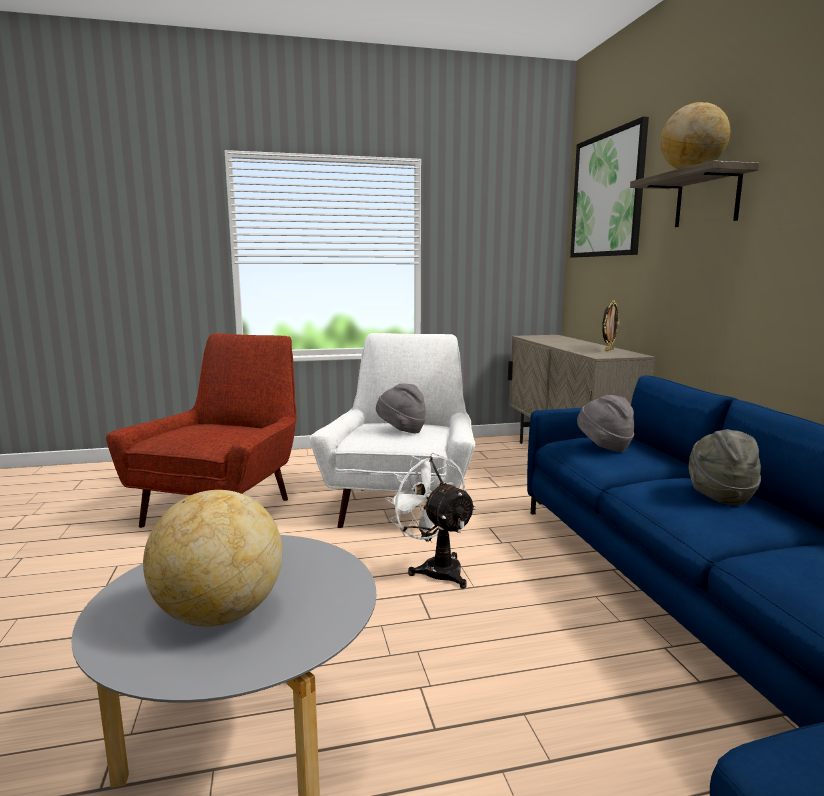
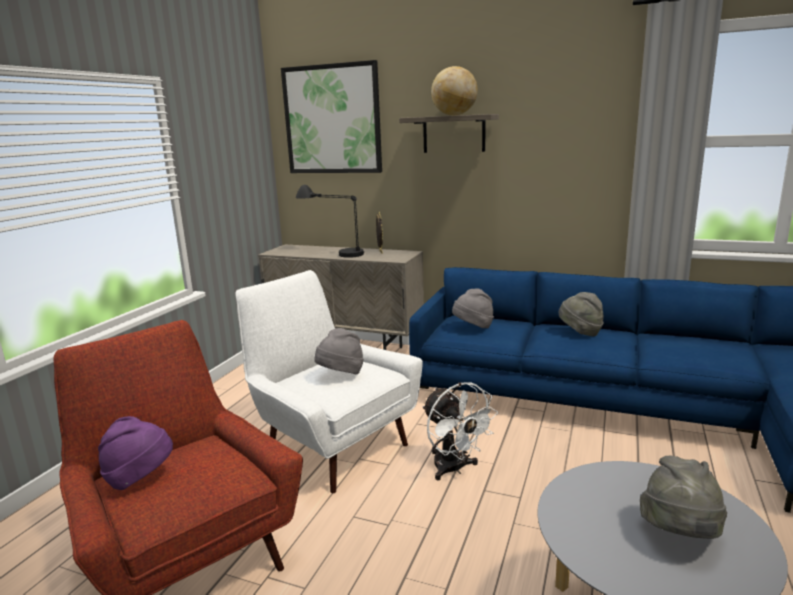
camera: 55 degrees left, 5 degrees up
(198, 427) = (140, 478): none -> purple hat
(219, 615) = (680, 536): globe -> grey hat
(435, 568) = (454, 469): white fan -> white fan turned 120 degrees counterclockwise
(568, 343) = (333, 252): none -> black table lamp

